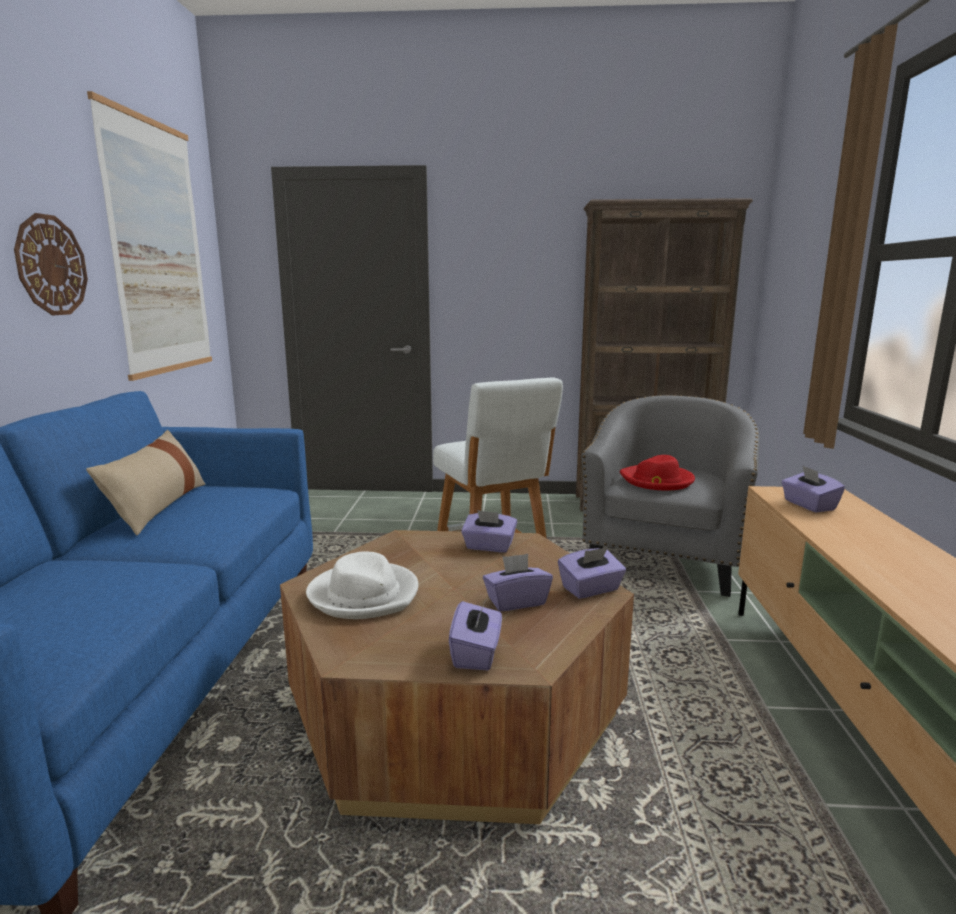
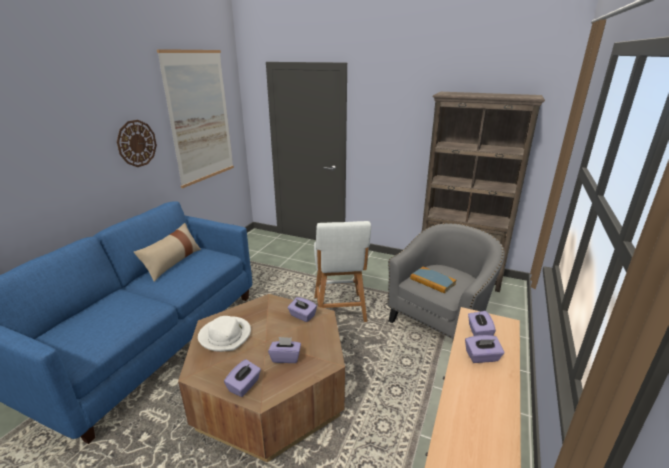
camera: 20 degrees right, 10 degrees up
(591, 589) = (326, 358): purple tissue box -> purple tissue box (482, 357)
(657, 480) = (432, 281): red hat -> book

